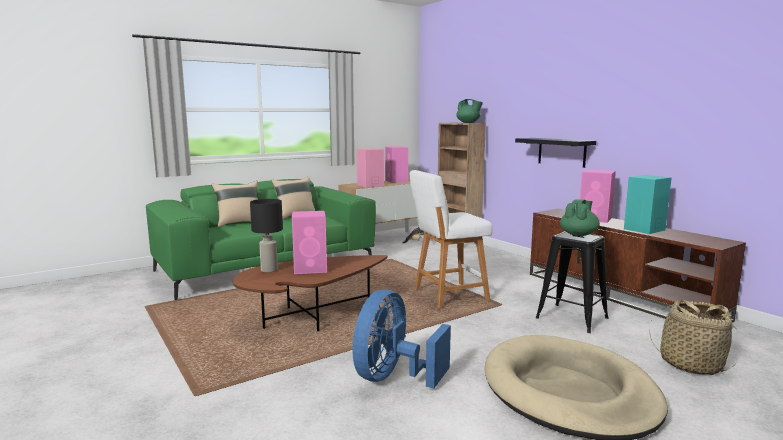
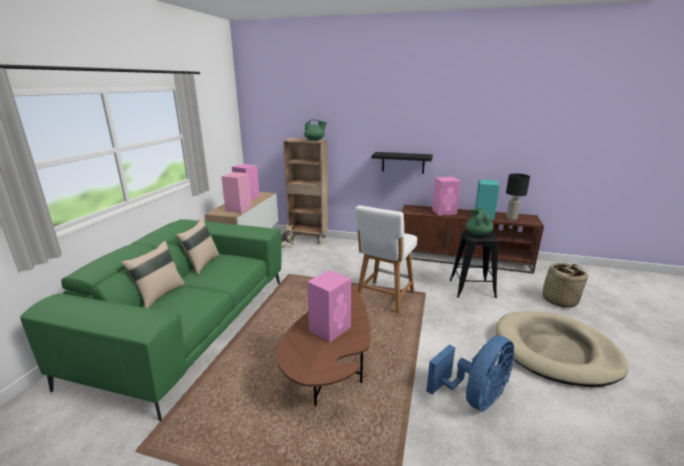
camera: 40 degrees left, 10 degrees up
(269, 270) = (299, 348): black table lamp -> black table lamp (512, 218)
(393, 377) = (474, 397): blue fan -> blue fan turned 120 degrees counterclockwise

